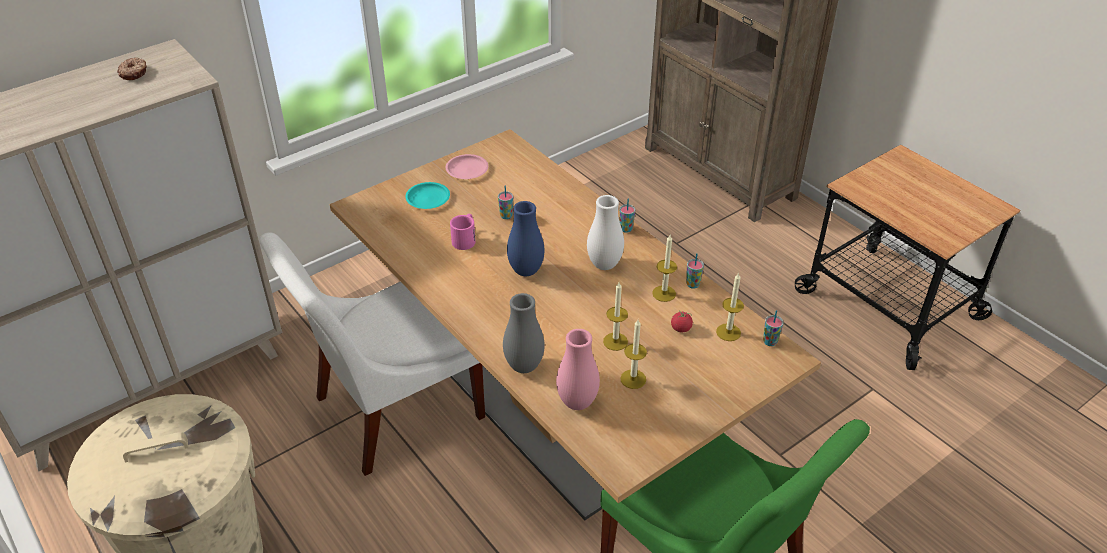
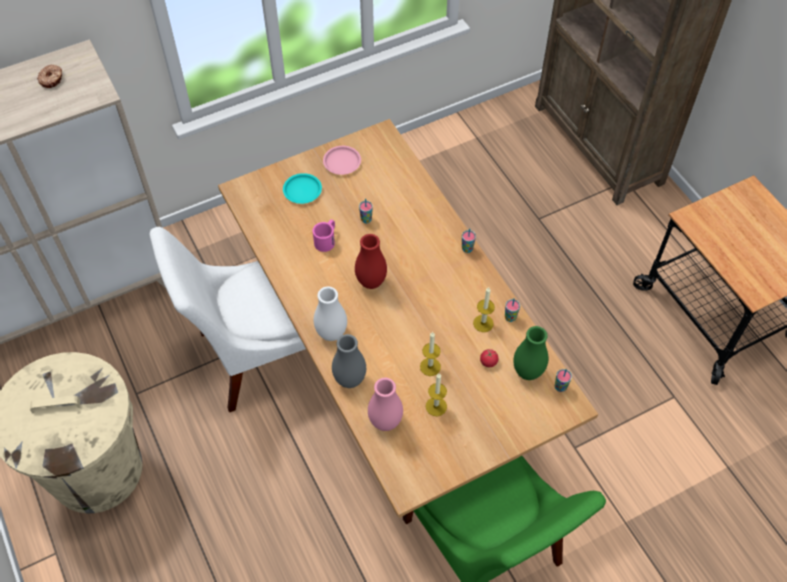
camera: 10 degrees right, 15 degrees up
(526, 271) = (371, 282): blue vase -> red vase
(604, 265) = (439, 285): white vase -> white vase (331, 333)
(728, 332) = (527, 372): candle -> green vase

